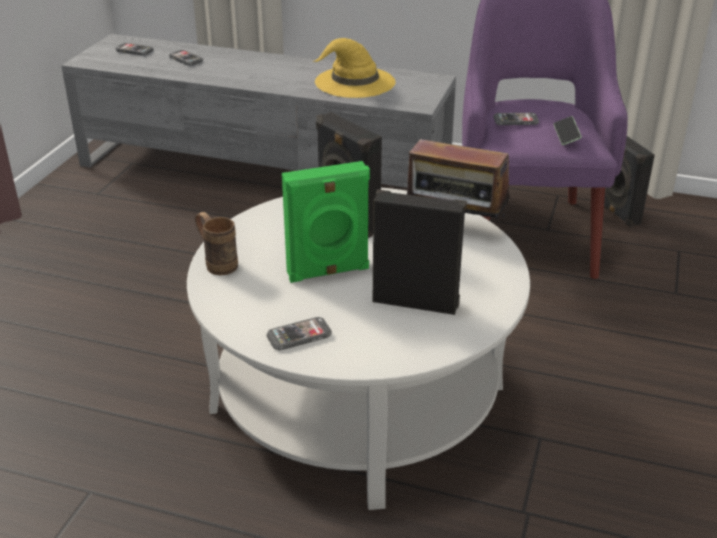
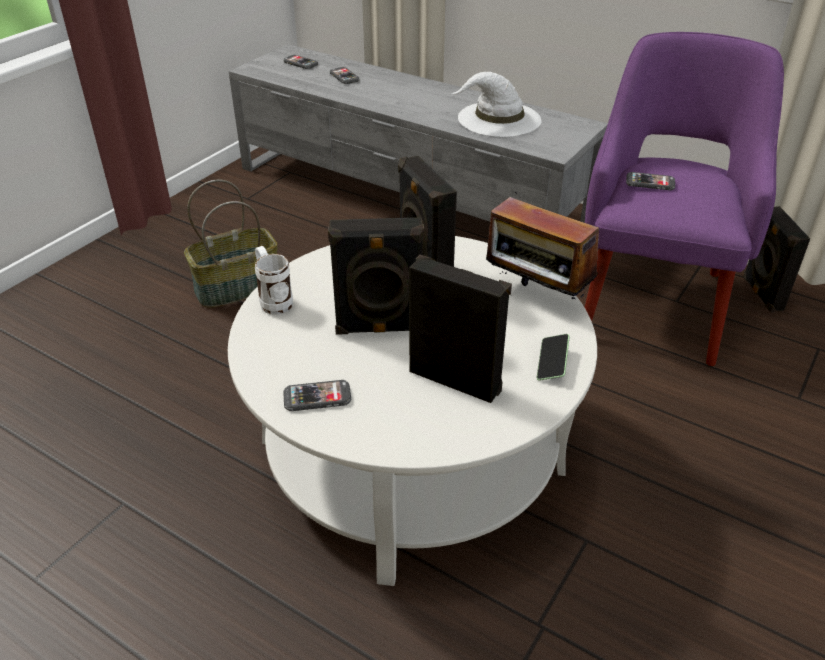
camera: 15 degrees right, 5 degrees up
(124, 278) = (238, 287): none -> basket
(217, 263) = (273, 300): brown mug -> white mug
(328, 272) = (379, 329): green speaker -> black speaker
(354, 82) = (498, 119): yellow hat -> white hat
(566, 136) = (700, 208): phone -> phone (552, 363)

